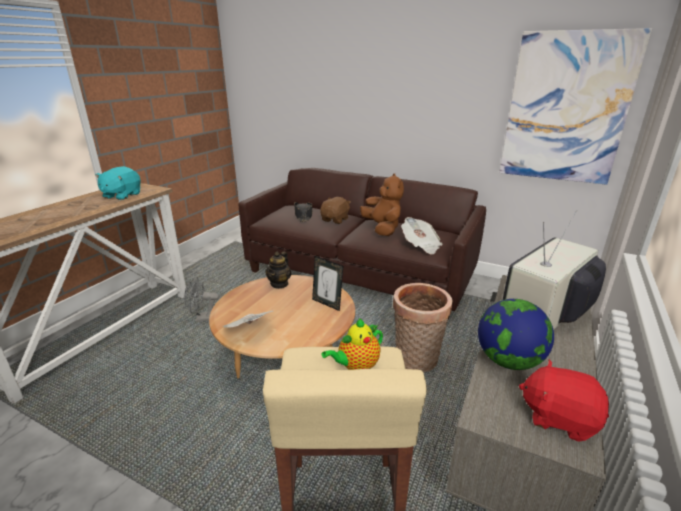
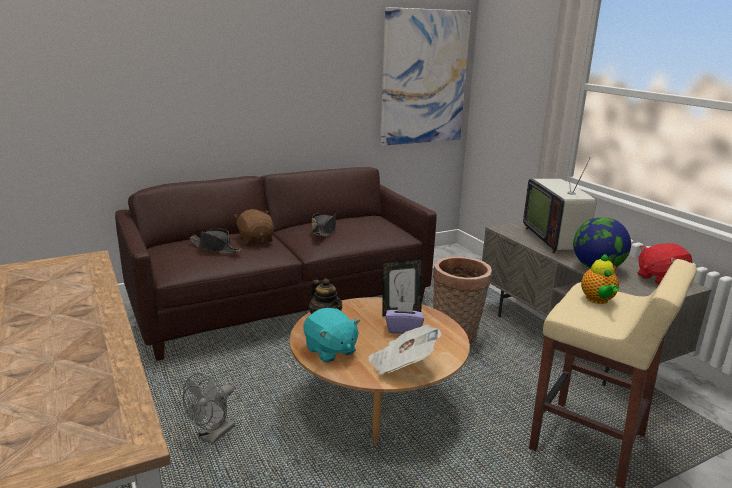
camera: 55 degrees left, 5 degrees down
(121, 195) = (66, 283): turquoise plush toy -> turquoise plush toy (330, 350)
(302, 314) = (403, 329): none -> purple tissue box
(382, 229) = (324, 230): brown plush toy -> black hat
(421, 246) = (380, 233): newspaper -> none

